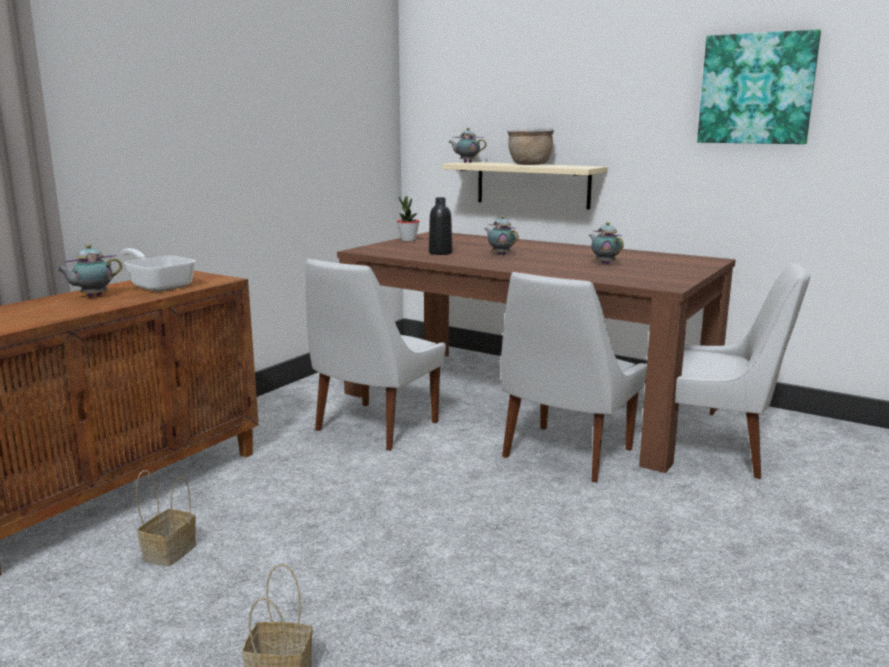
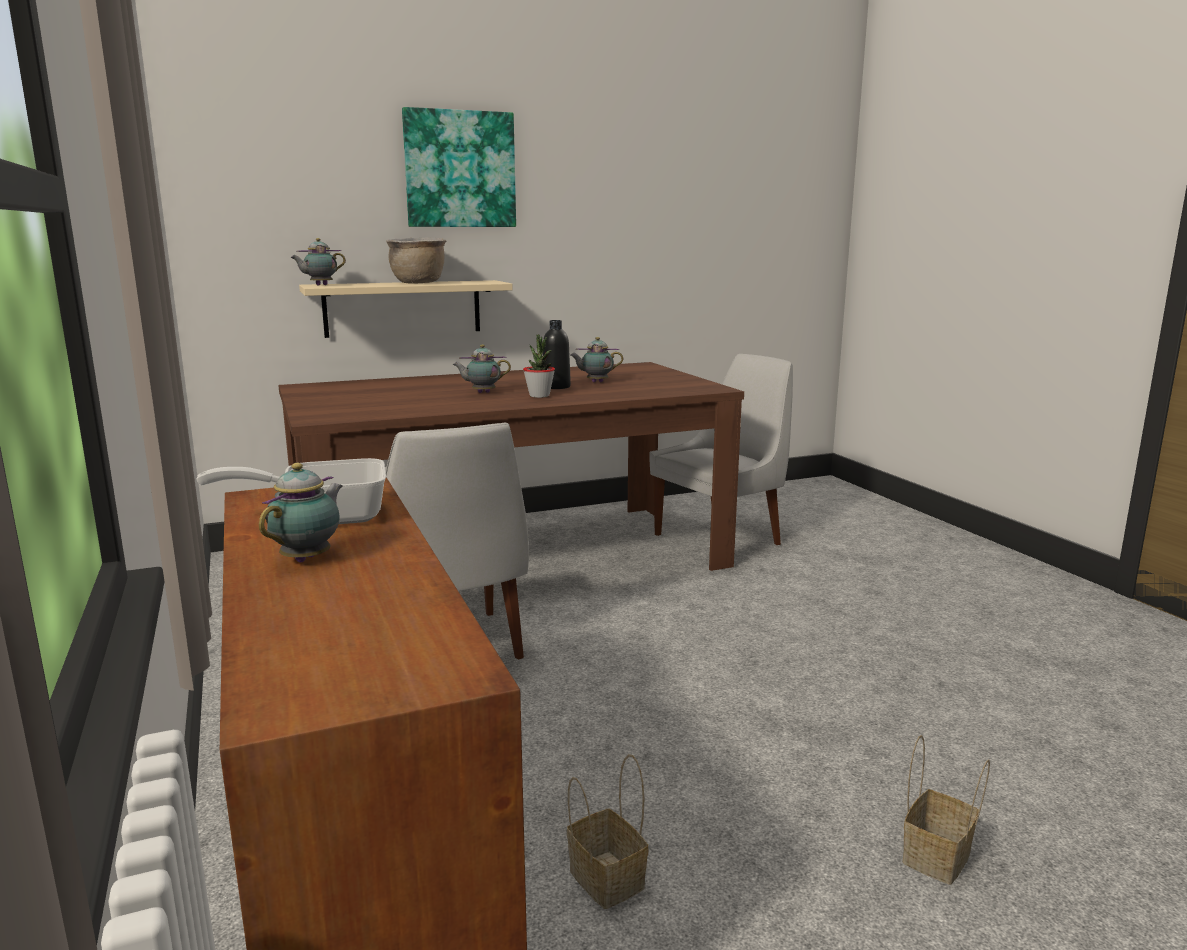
camera: 55 degrees left, 0 degrees up
(92, 296) = (309, 558): teapot -> teapot turned 150 degrees counterclockwise
(408, 240) = (309, 398): potted plant -> potted plant (539, 396)
(440, 253) = (419, 403): black bottle -> black bottle (556, 387)
(564, 455) = (651, 587): white chair -> none
(756, 89) = (634, 197): picture -> picture (460, 169)

